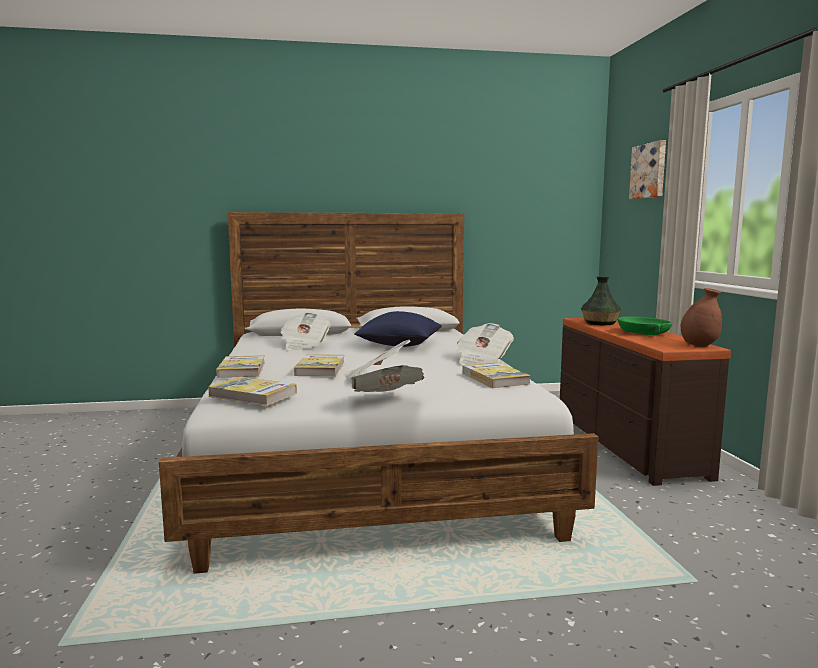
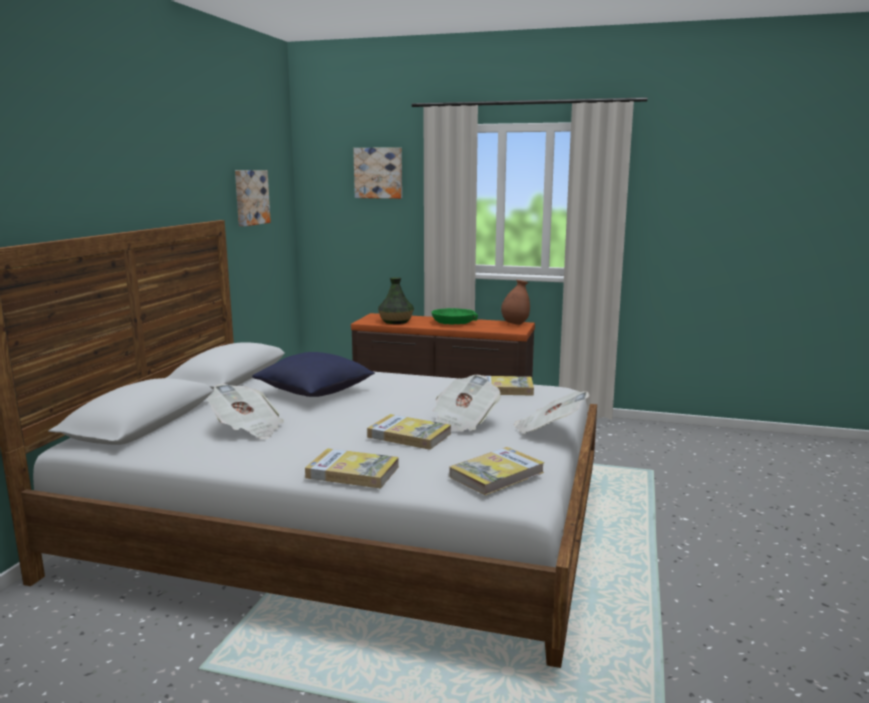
camera: 65 degrees left, 5 degrees up
(482, 361) = (433, 380): newspaper -> none
(521, 198) = (250, 197): none -> picture

